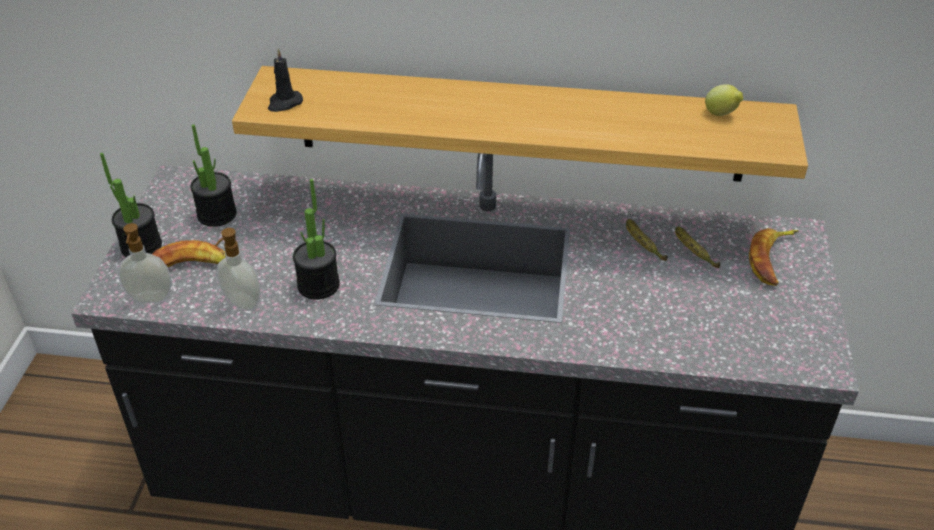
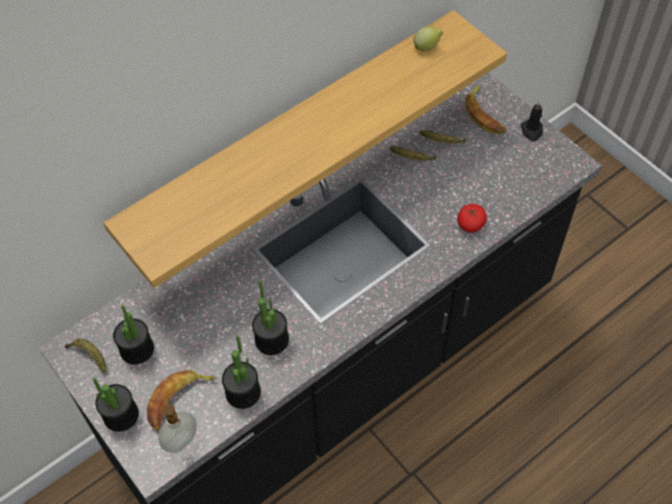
camera: 45 degrees left, 15 degrees up
(181, 194) = (89, 356): none -> banana
(241, 303) = (243, 392): soap dispenser -> potted plant
(284, 103) = (167, 240): black candle -> black candle (532, 131)
(627, 335) = (470, 224): none -> tomato

